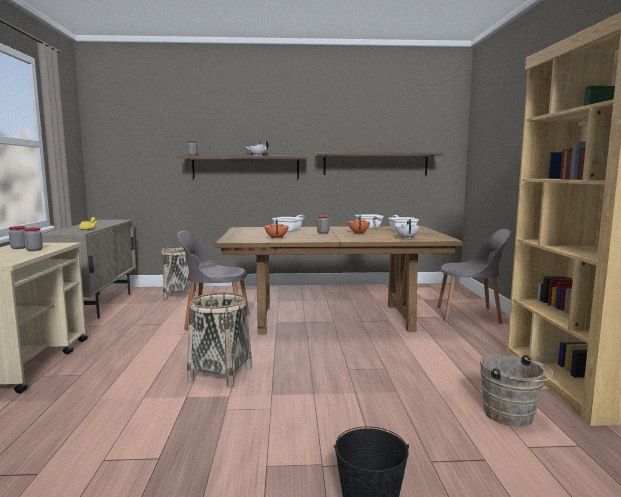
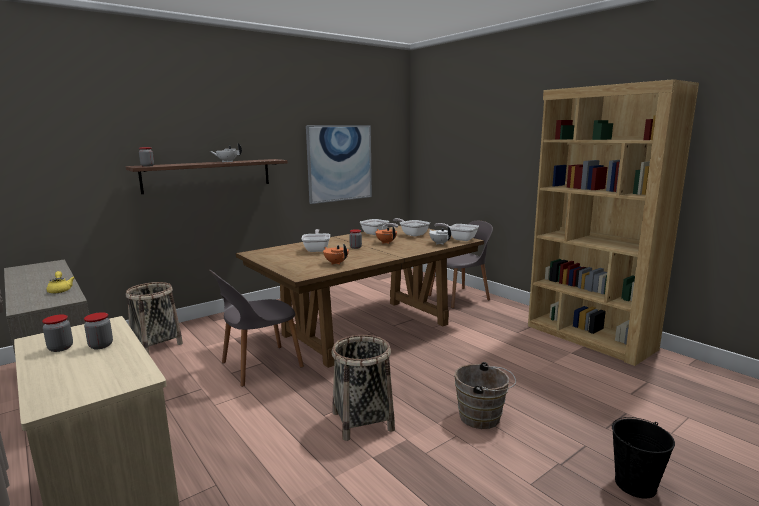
camera: 35 degrees left, 5 degrees up
(375, 164) = (339, 163): shelf -> picture
(438, 238) = (460, 239): none -> frying pan
(512, 416) = (595, 375): brown bucket -> brown bucket (483, 418)

